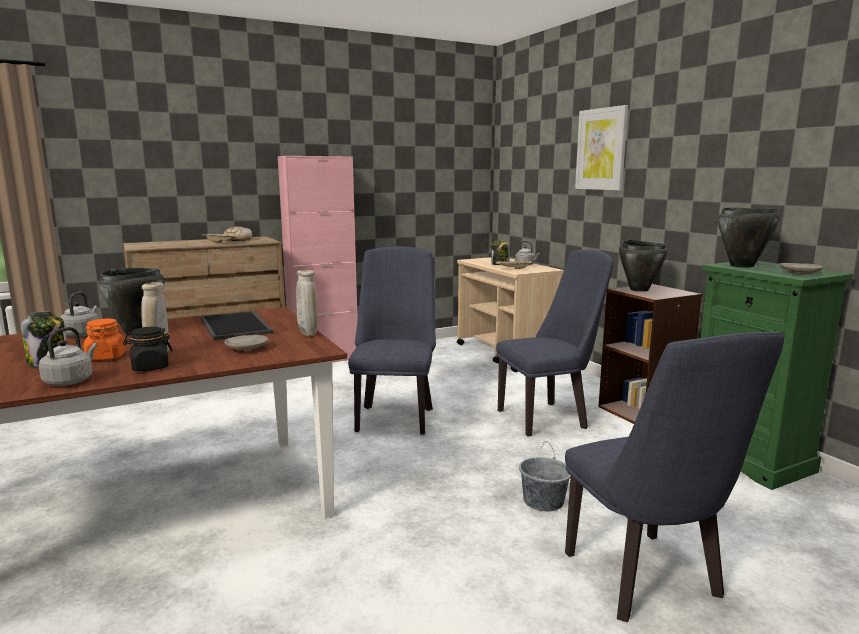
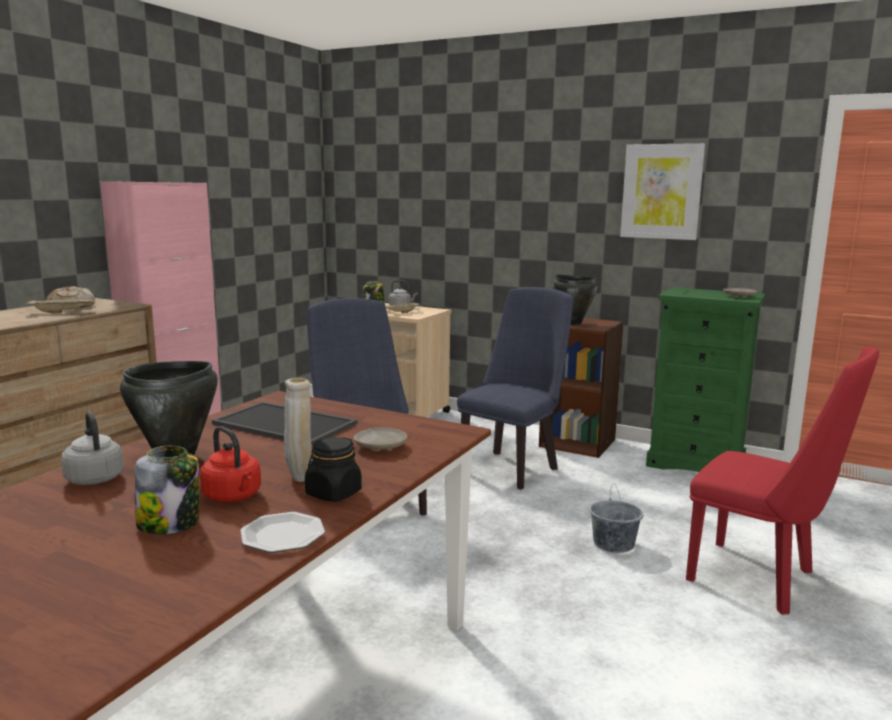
camera: 35 degrees left, 0 degrees up
(71, 381) = (282, 535): grey kettle -> plate
(106, 357) = (233, 496): orange jar -> red kettle
(308, 335) = (401, 418): beige vase -> none
(601, 149) = (490, 180): picture -> picture (661, 191)
(648, 582) = (762, 579): blue chair -> red chair
(742, 266) = (687, 293): black cooking pot -> none

